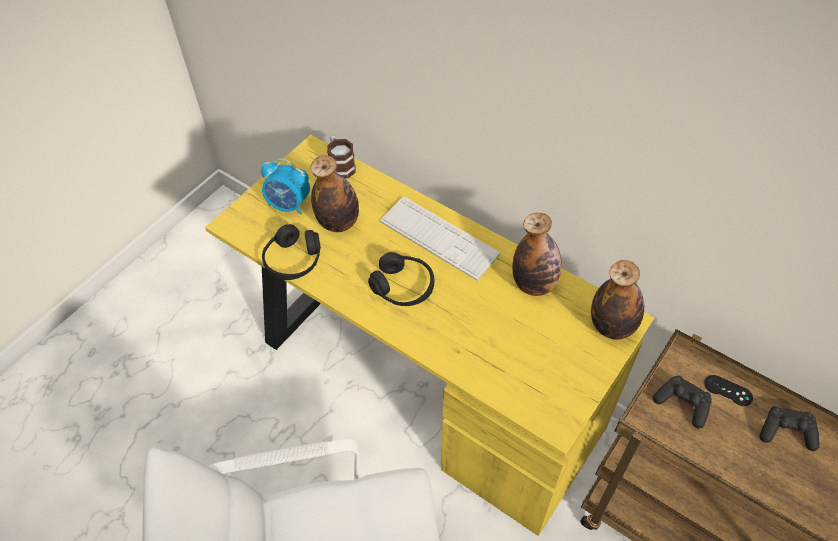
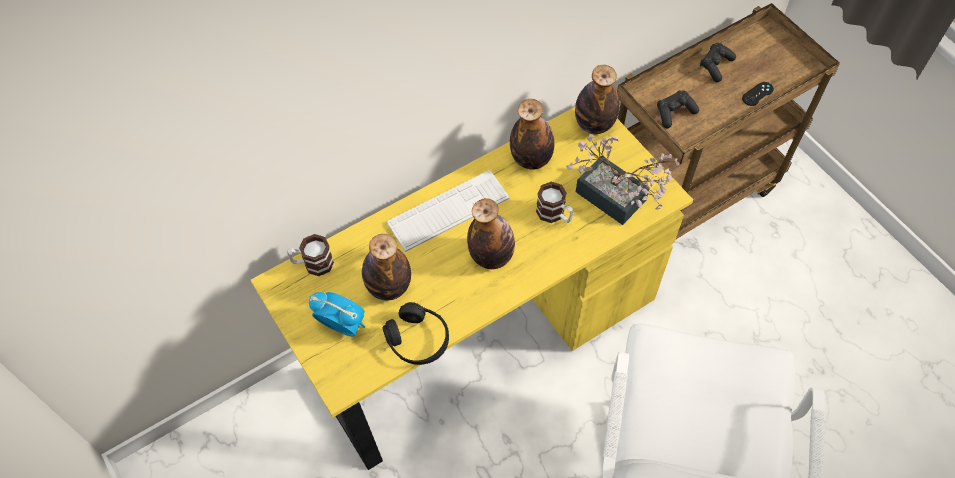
camera: 70 degrees left, 5 degrees up
(289, 205) = (342, 325): alarm clock -> alarm clock turned 105 degrees counterclockwise
(403, 287) = (491, 256): black headphones -> bottle
(476, 324) = (554, 214): none -> mug
(522, 376) = (616, 201): none -> potted plant
(728, 390) = (672, 82): black game controller -> black game controller (757, 94)

